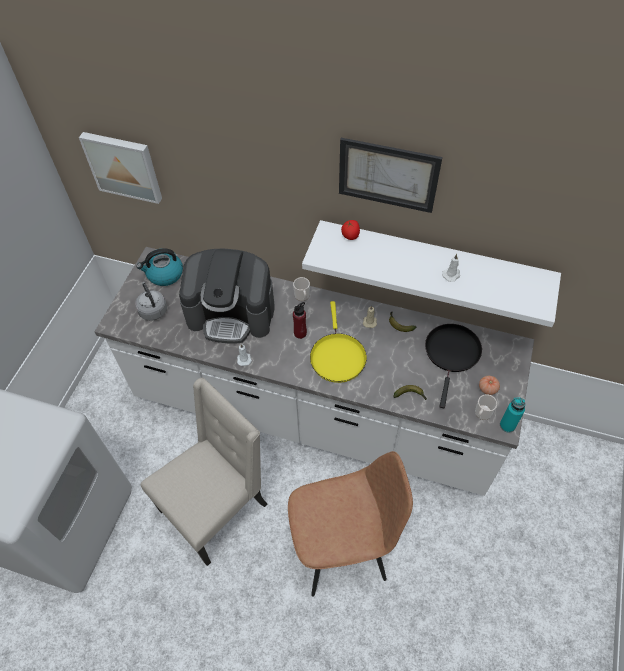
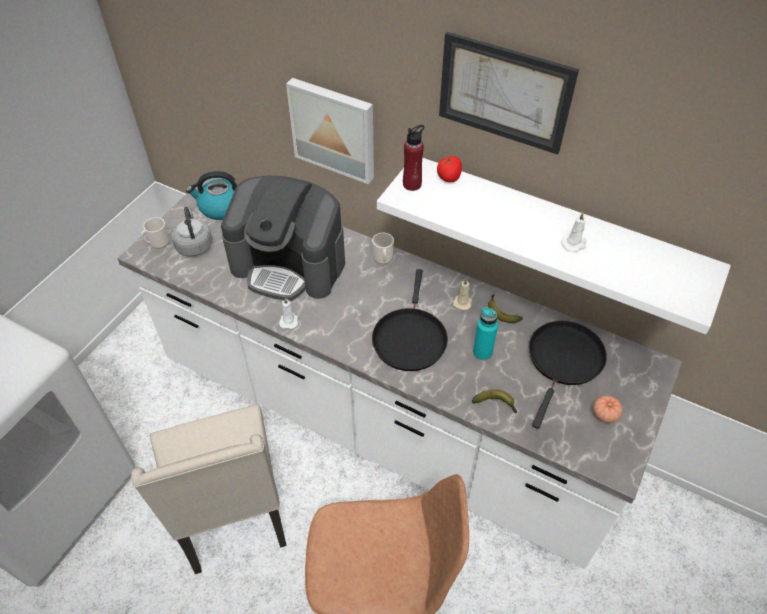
camera: 10 degrees right, 5 degrees down
(123, 166) = (188, 60): picture -> picture (334, 129)
(216, 507) = (232, 513): beige chair -> beige chair turned 105 degrees clockwise
(300, 333) = (369, 301): red bottle -> red bottle (412, 184)
(337, 356) = (409, 338): yellow frying pan -> black frying pan
(482, 414) = (590, 446): mug -> mug (157, 243)
(507, 425) = (624, 468): turquoise bottle -> turquoise bottle (482, 352)

